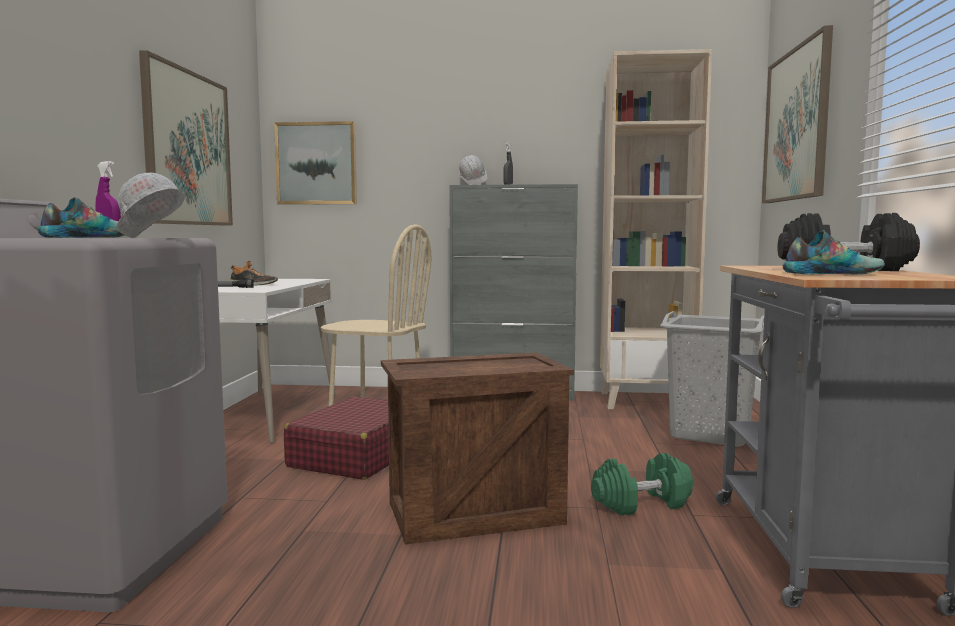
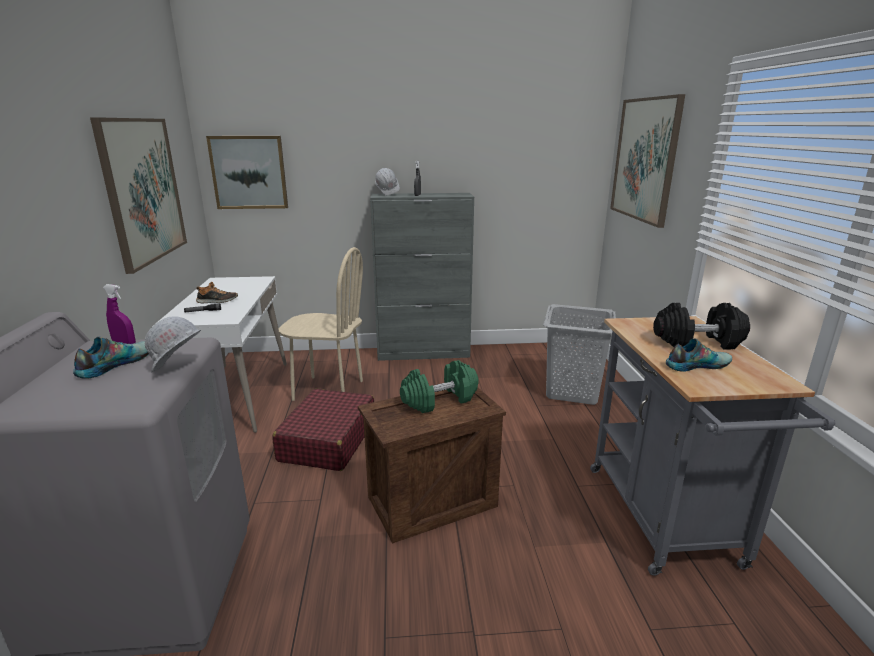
camera: 10 degrees left, 15 degrees up
(641, 503) = (542, 477): green dumbbell -> green dumbbell (439, 400)
(646, 401) = (521, 354): beige bookcase -> none

